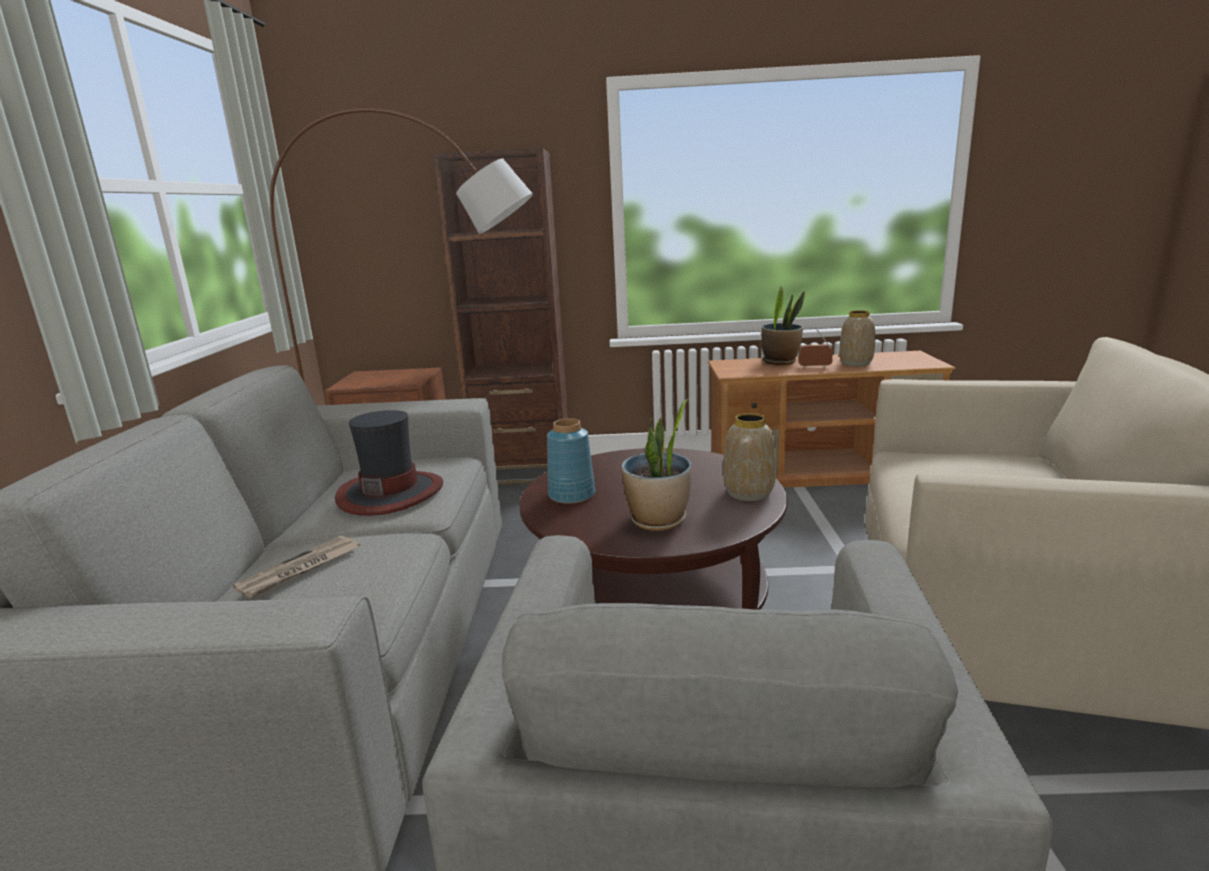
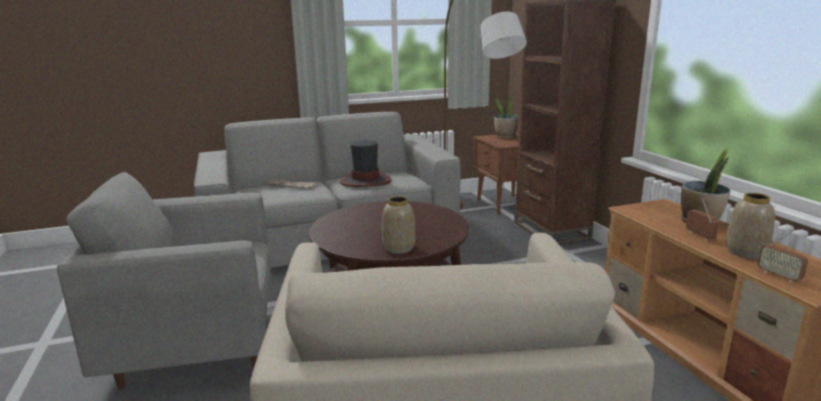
camera: 70 degrees right, 0 degrees up
(572, 495) = (376, 210): blue vase -> none
(658, 521) = (350, 231): potted plant -> potted plant (505, 137)
(904, 364) = (779, 276): none -> radio

